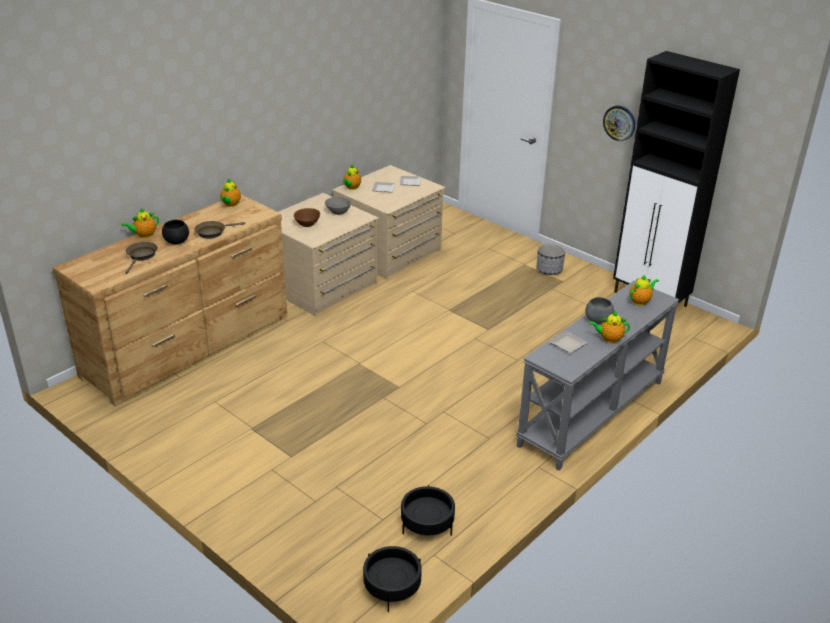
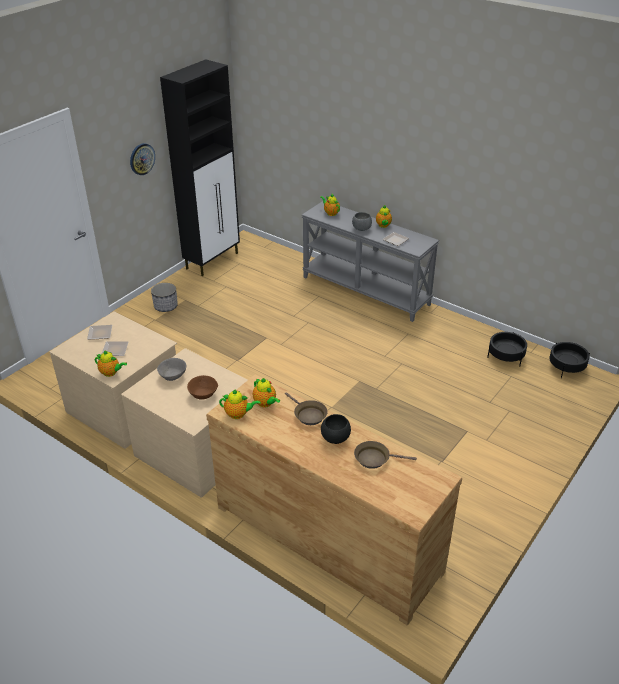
camera: 95 degrees left, 5 degrees up
(144, 235) = (326, 469): teapot -> teapot (265, 403)

